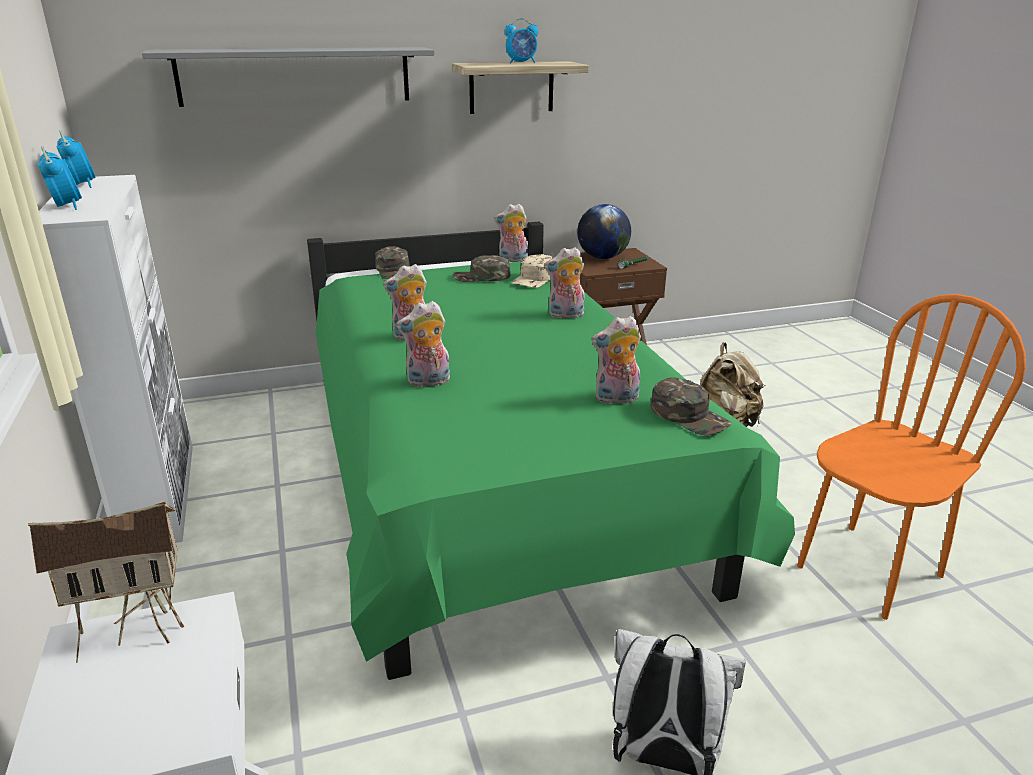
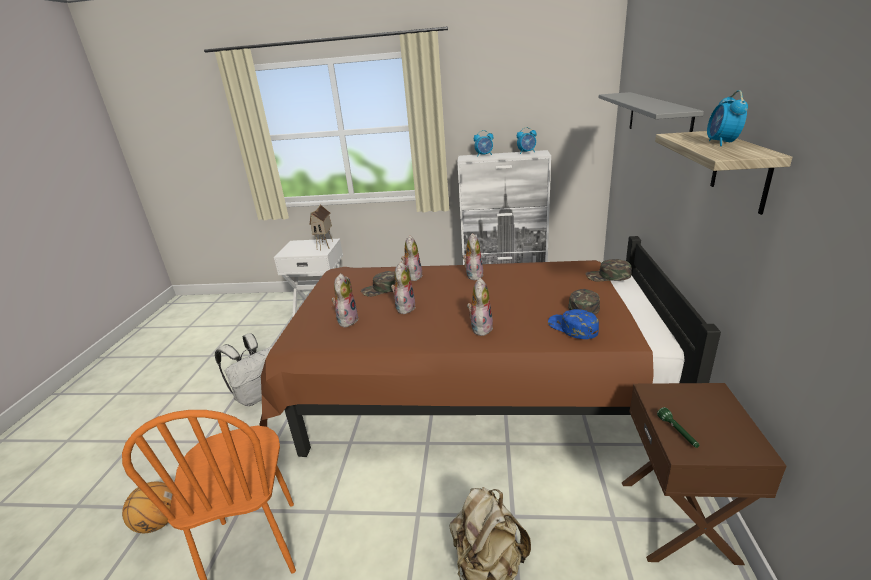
camera: 115 degrees right, 0 degrees up
(491, 478) = (470, 387): green bed -> brown bed
(512, 260) = (652, 332): plush toy -> plush toy (404, 307)
(534, 279) = (572, 328): beige cap -> blue cap
(602, 258) = (713, 414): globe -> none
(689, 416) = (308, 337): green cap -> green cap (382, 289)
(968, 696) = (158, 522): none -> basketball

